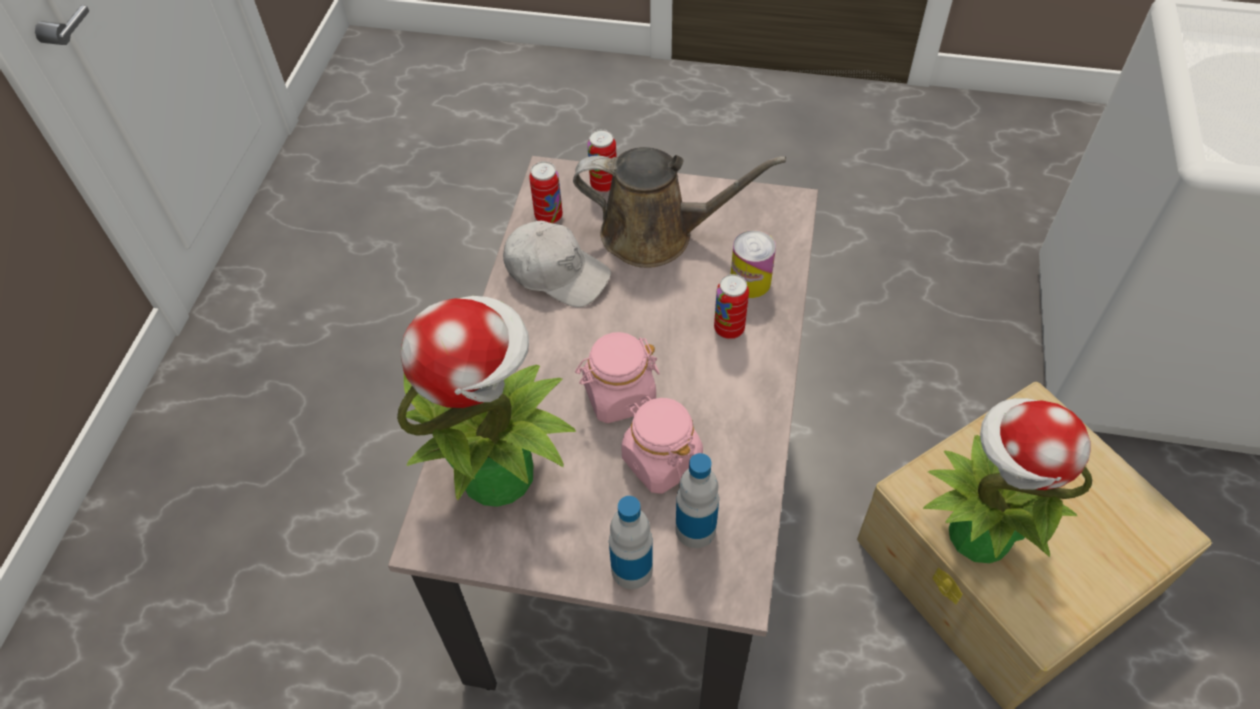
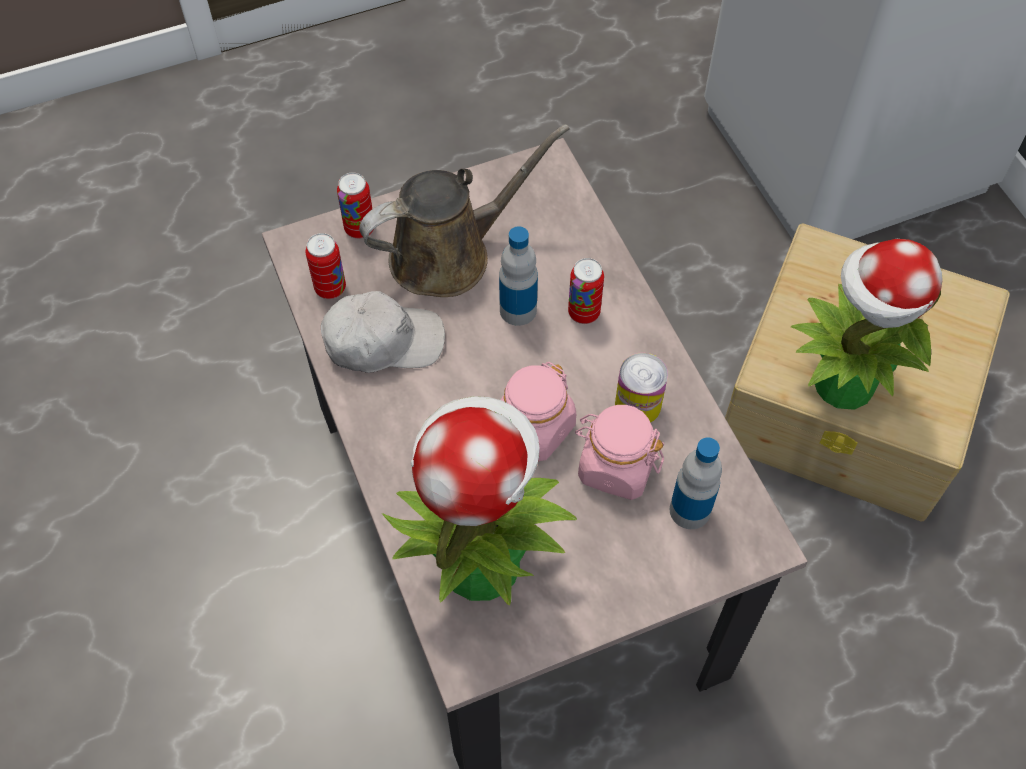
camera: 35 degrees left, 5 degrees up
(632, 569) = (664, 577): bottle -> bottle (518, 310)
(750, 282) = (569, 258): can -> can (638, 405)

